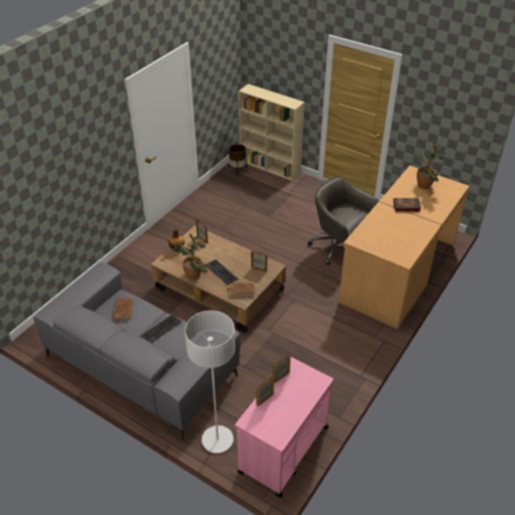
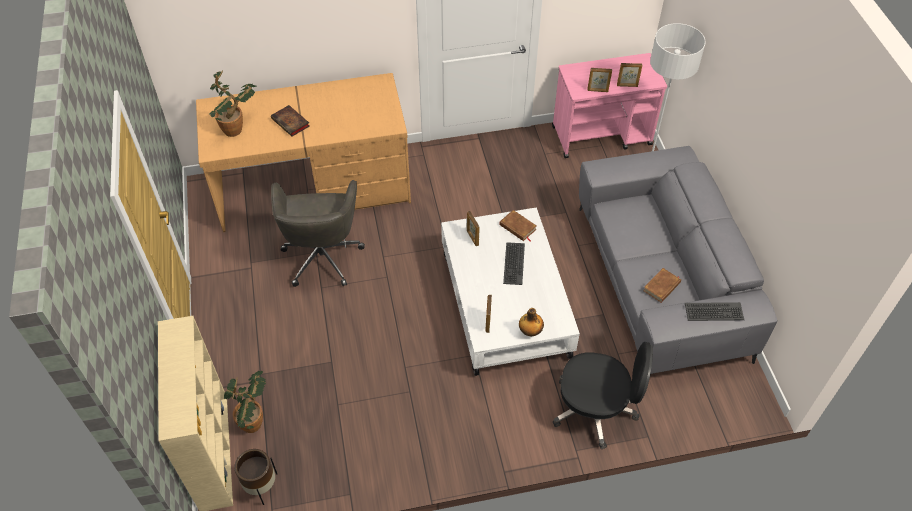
camera: 135 degrees left, 10 degrees up
(123, 277) = (595, 409): none -> black office chair
(161, 329) = (639, 240): keyboard -> keyboard (714, 312)
(194, 277) = (548, 278): potted plant -> potted plant (255, 420)
(219, 290) = (505, 304): brown coffee table -> white coffee table

